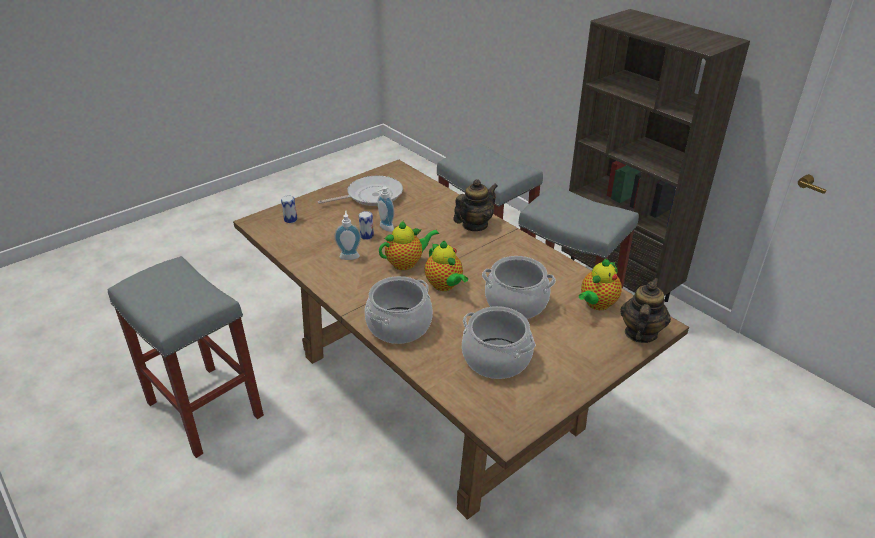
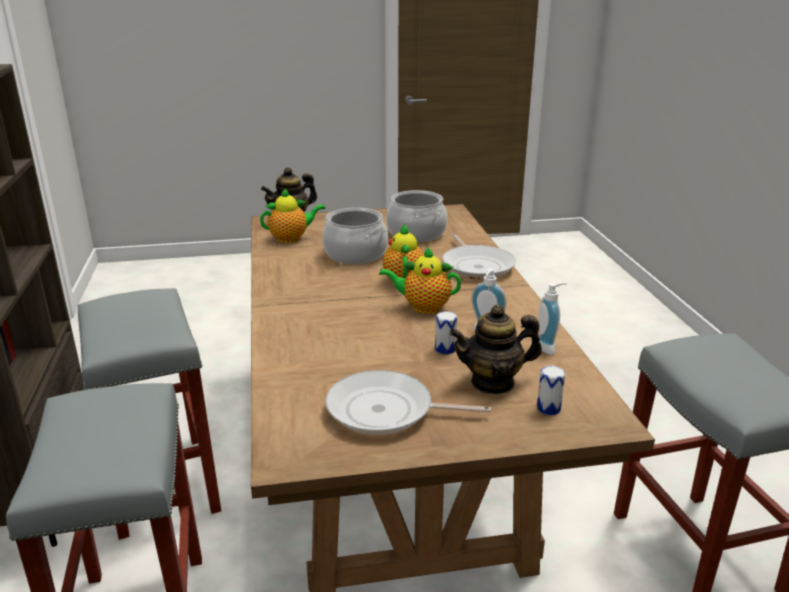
camera: 150 degrees left, 10 degrees down
(385, 228) = (412, 352): soap dispenser -> soap dispenser (549, 347)
(399, 326) = (477, 265): cooking pot -> frying pan
(474, 225) = (295, 322): teapot -> teapot (493, 382)

